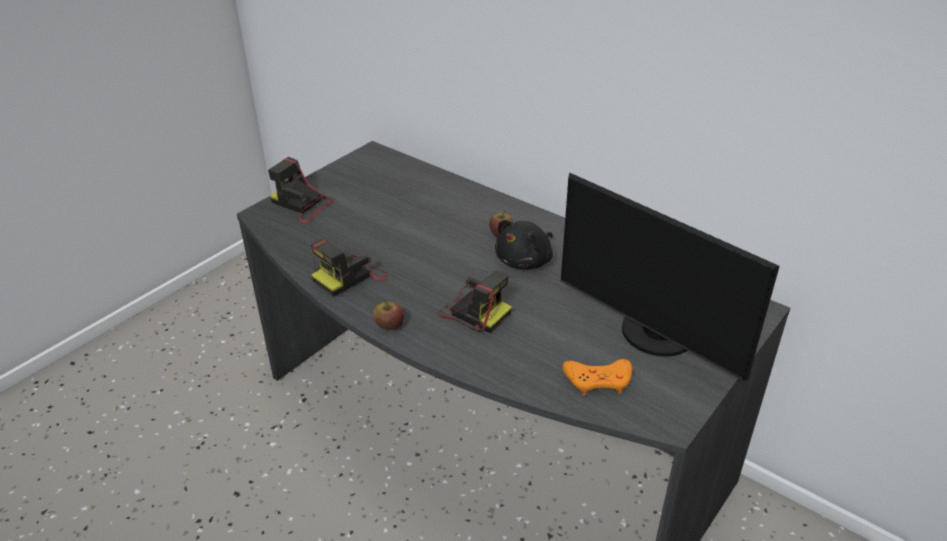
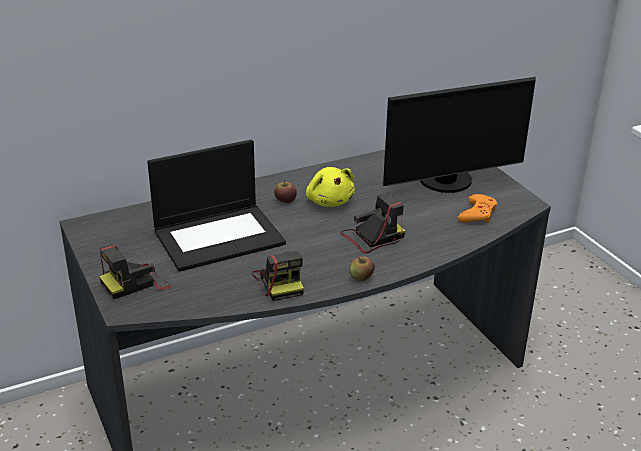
camera: 65 degrees left, 5 degrees down
(404, 219) = (219, 236): none -> laptop
(525, 261) = (329, 201): black plush toy -> yellow plush toy

